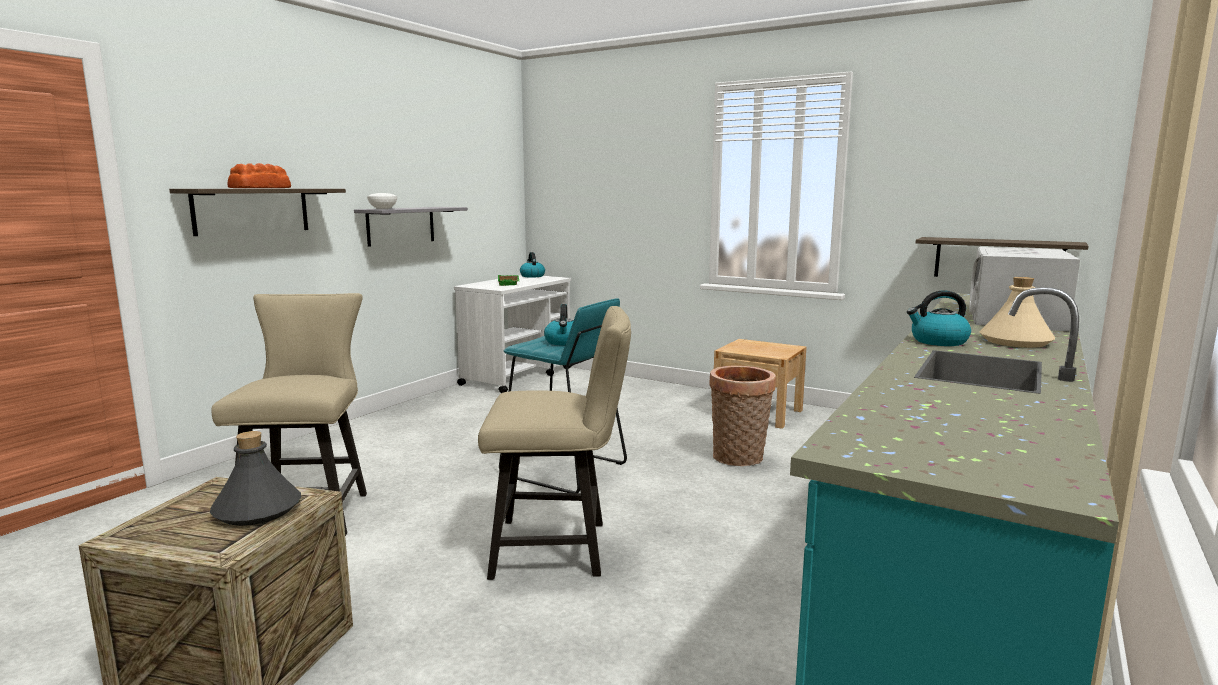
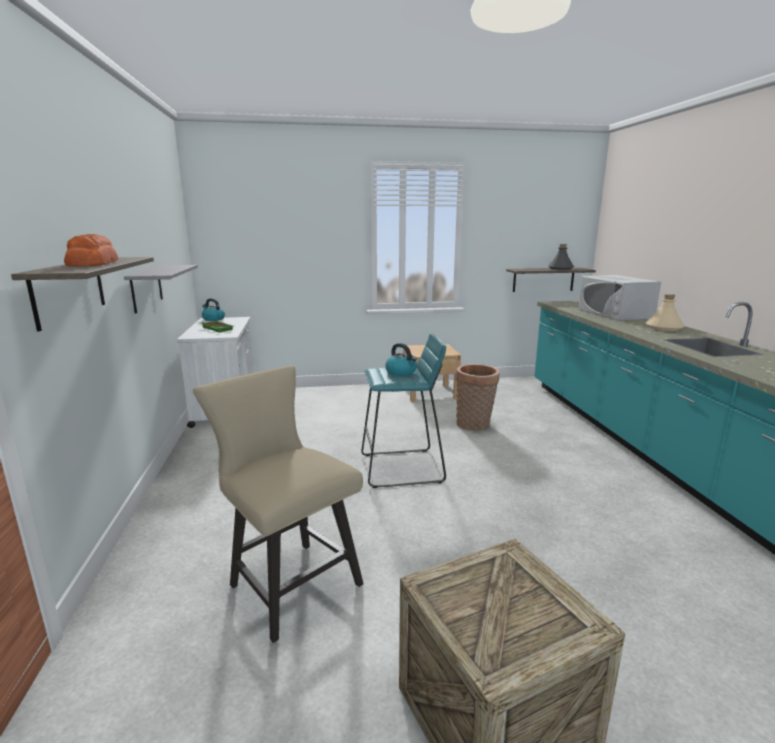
camera: 40 degrees left, 5 degrees up
(257, 510) = (514, 583): grey bottle -> grey bottle (560, 269)
(383, 209) = (155, 273): white bowl -> none
(560, 548) = (502, 520): beige chair -> none
(938, 341) = (646, 334): kettle -> none

